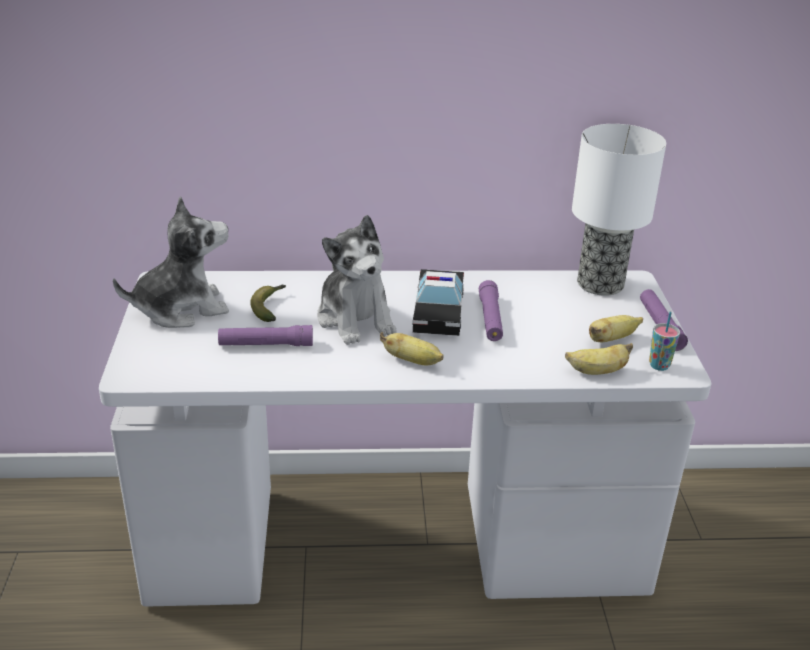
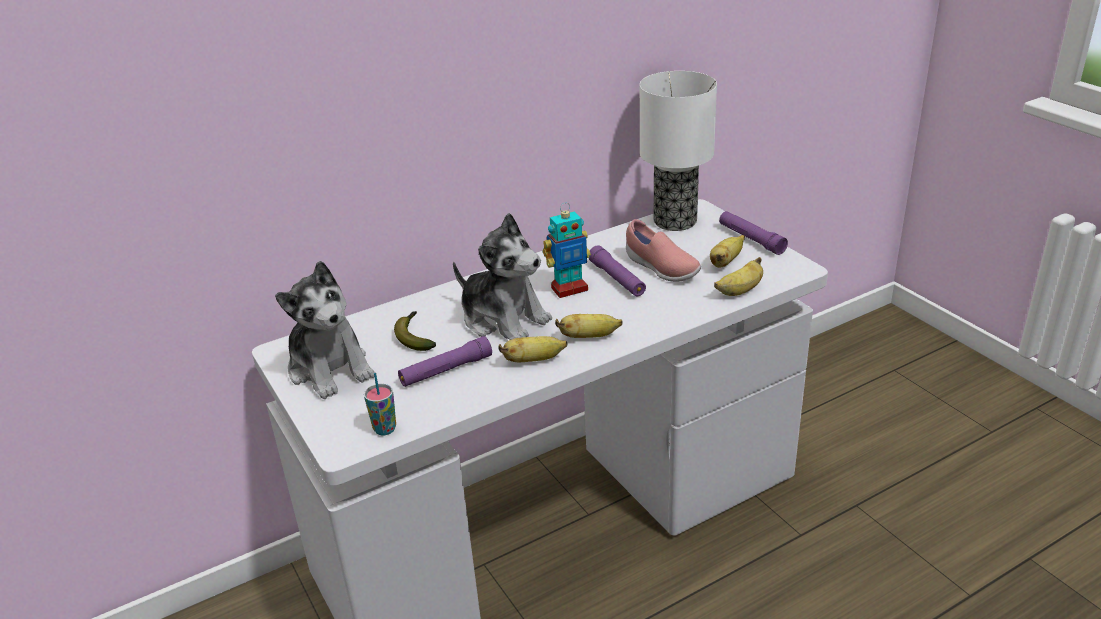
camera: 25 degrees left, 0 degrees up
(181, 309) = (330, 368): plush toy -> plush toy turned 105 degrees clockwise
(345, 364) = (534, 360): none -> banana
(438, 312) = (569, 289): toy car -> toy robot
(541, 323) = (660, 268): none -> pink shoe
(659, 365) = (779, 270): cup -> cup (385, 429)

